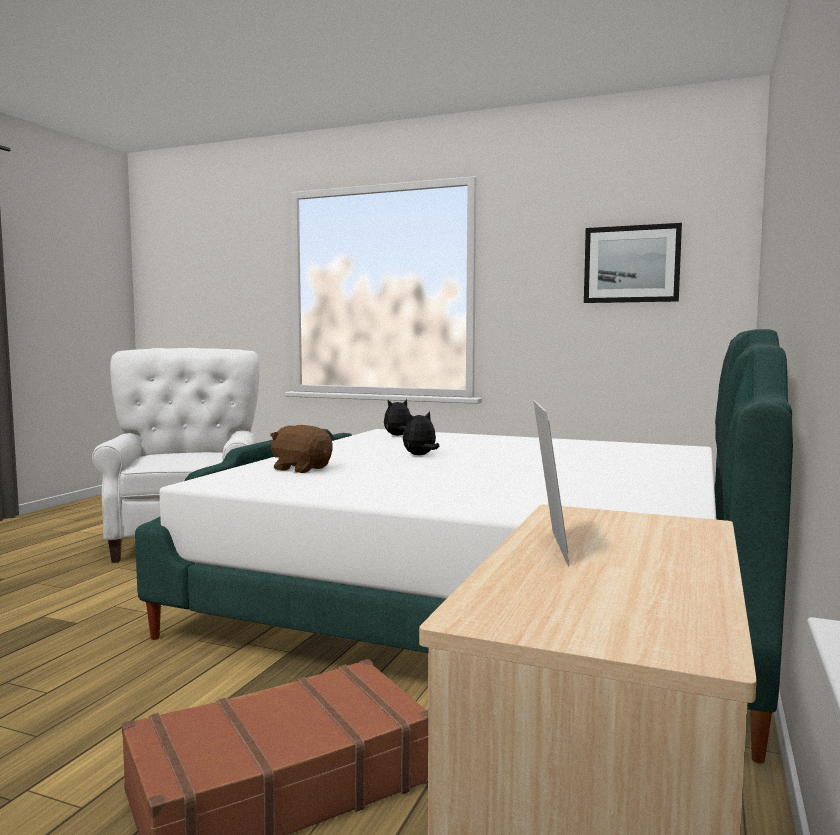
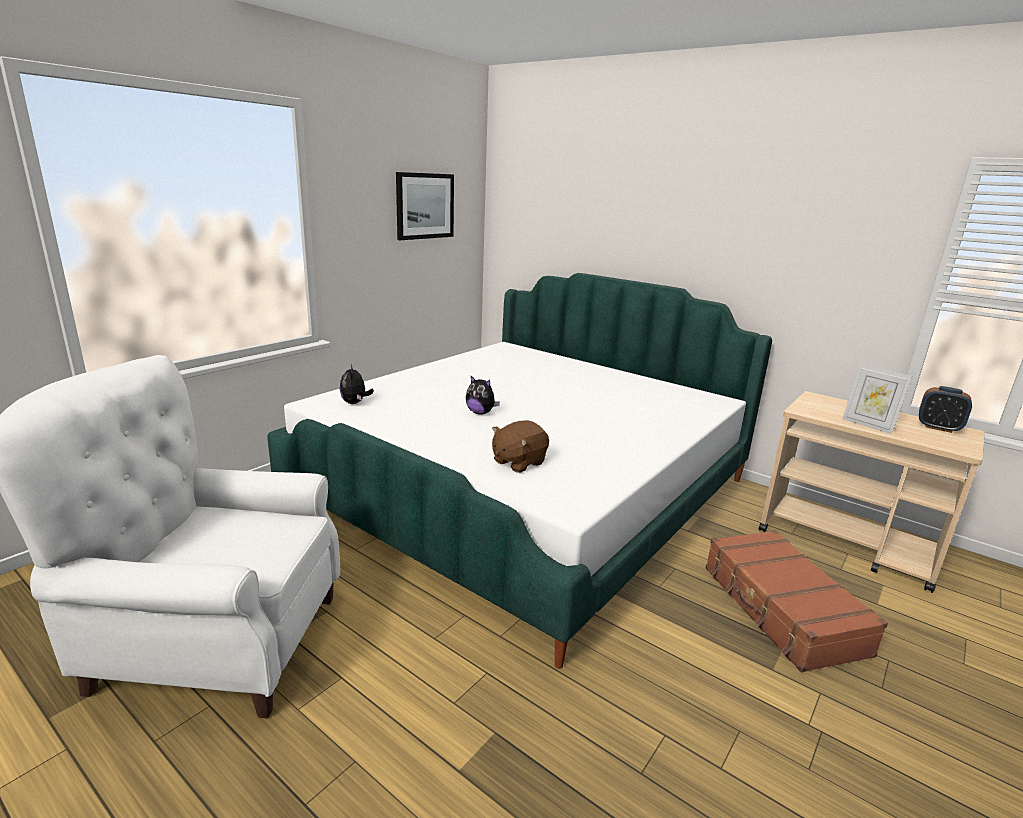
camera: 75 degrees left, 15 degrees up
(420, 455) = (480, 413): plush toy -> plush toy turned 45 degrees counterclockwise
(548, 547) = (868, 425): picture frame -> picture frame turned 150 degrees counterclockwise
(658, 613) = (938, 427): none -> alarm clock

